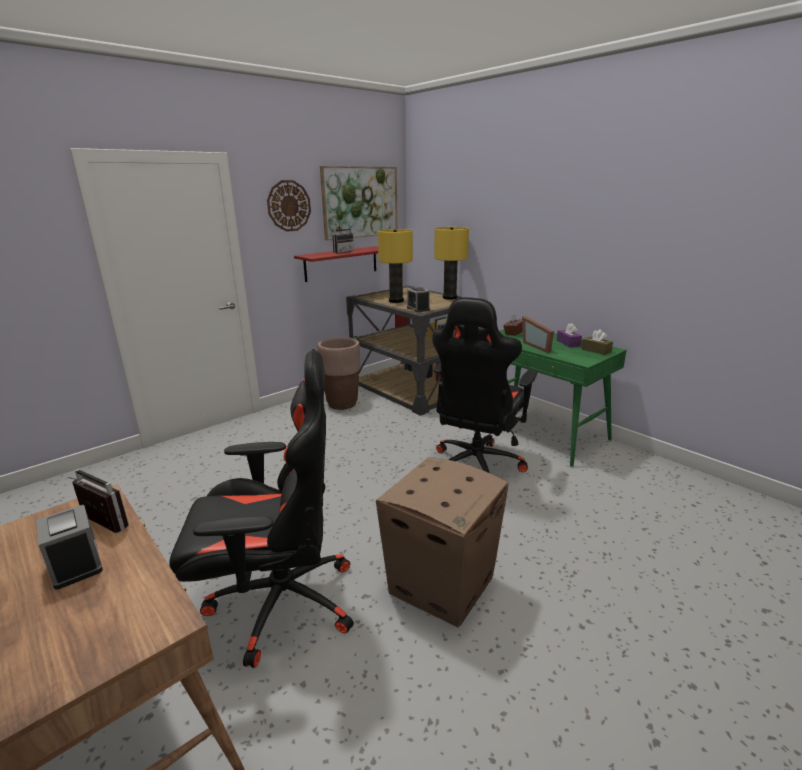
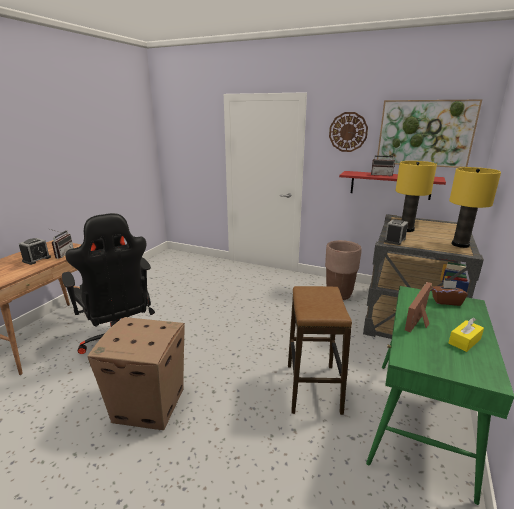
camera: 65 degrees right, 0 degrees up
(478, 464) = (313, 388): black office chair -> stool
(568, 343) = (464, 341): purple tissue box -> yellow tissue box
(596, 350) = (465, 366): brown tissue box -> none

